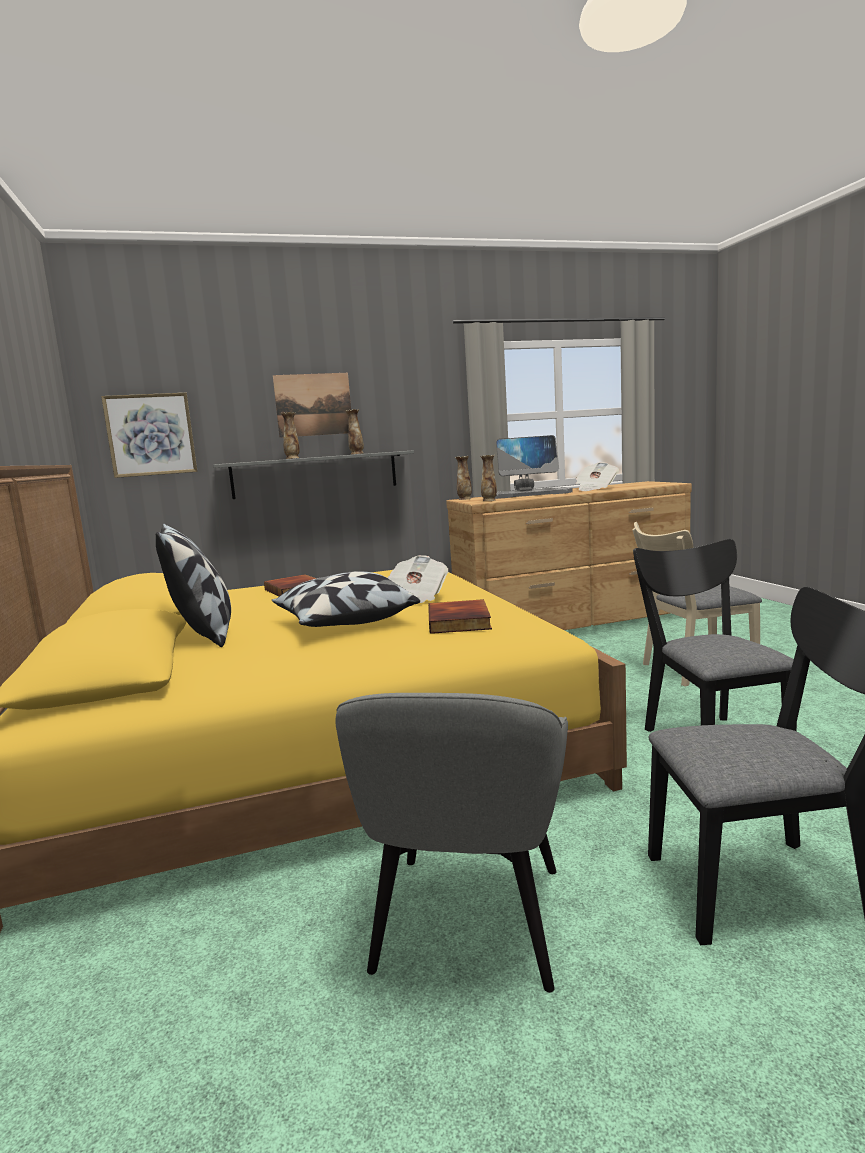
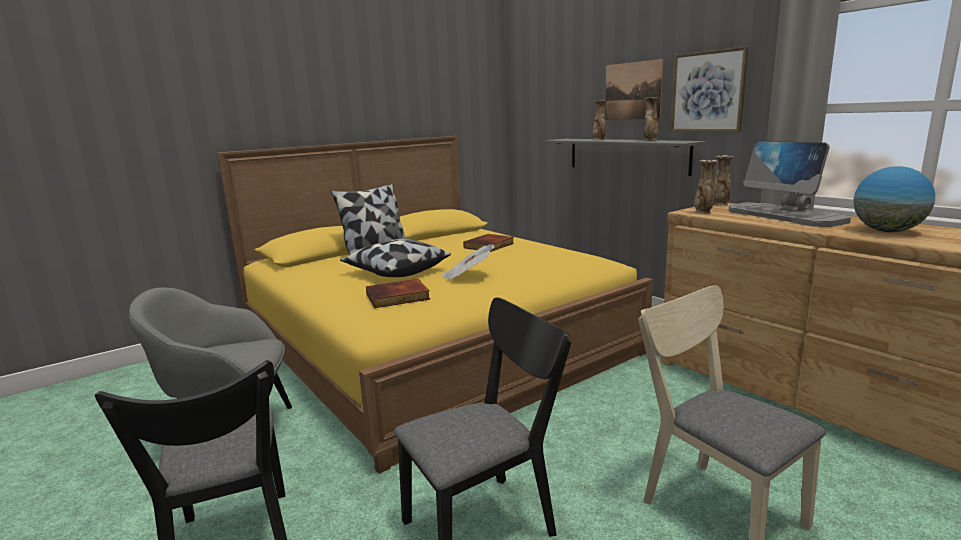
camera: 70 degrees right, 5 degrees up
(151, 435) = (536, 113): picture -> picture (707, 92)
(595, 489) = (887, 231): newspaper -> globe

